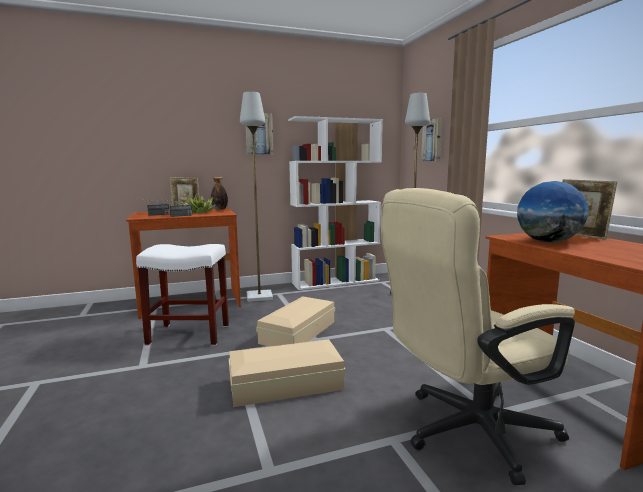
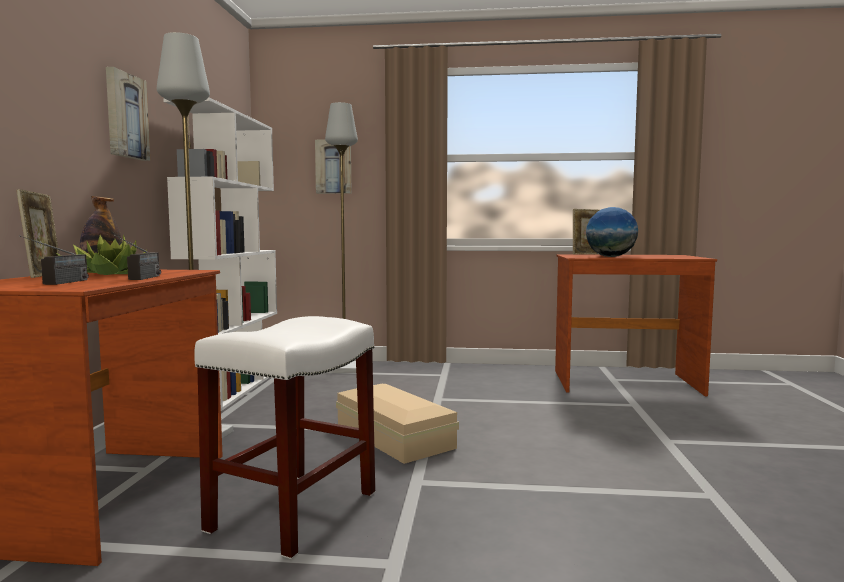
camera: 65 degrees left, 5 degrees down
(287, 384) = (542, 463): beige storage box -> none
(465, 432) = (659, 418): beige office chair -> none

